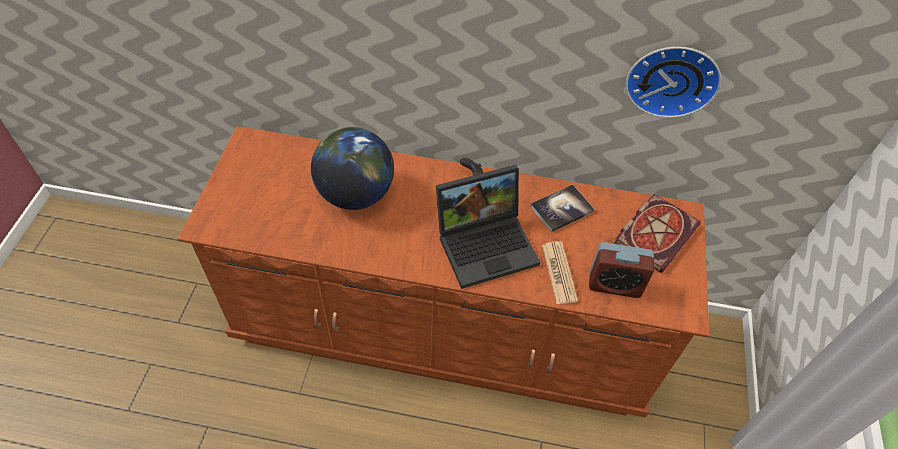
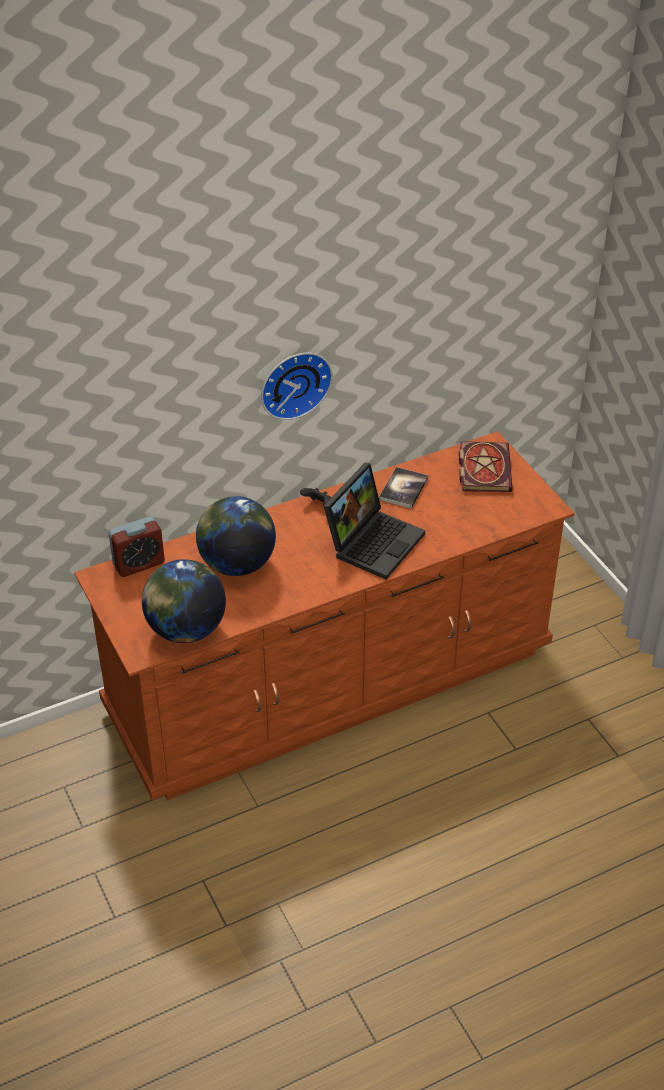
camera: 35 degrees left, 10 degrees down
(257, 227) = (186, 629): none -> globe
(559, 273) = (443, 531): newspaper -> none
(614, 284) = (487, 517): alarm clock -> alarm clock (139, 564)
(672, 78) = (443, 338): wall clock -> wall clock (294, 382)

